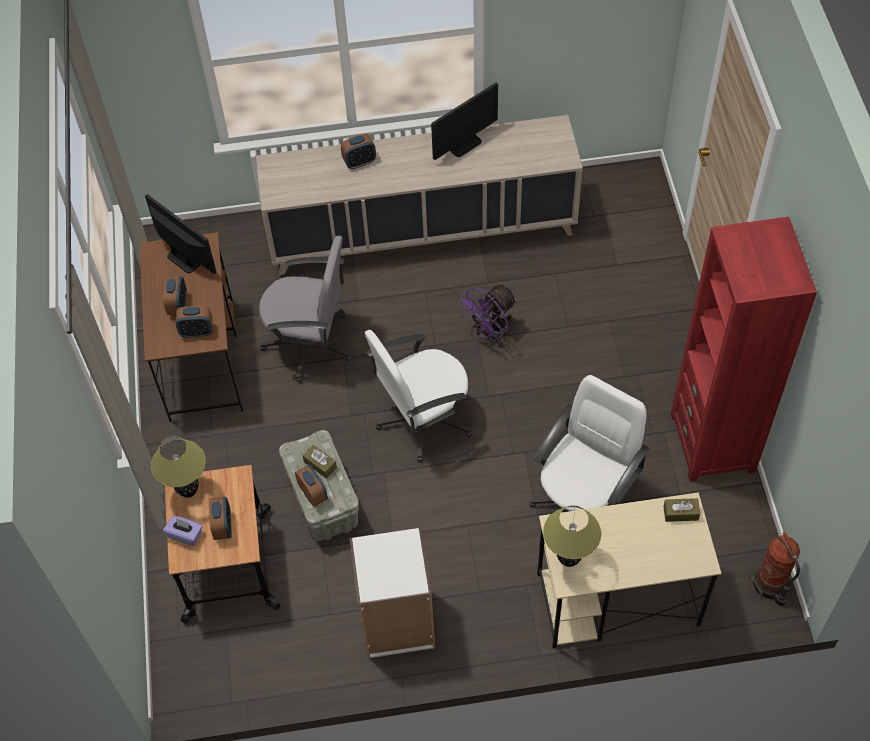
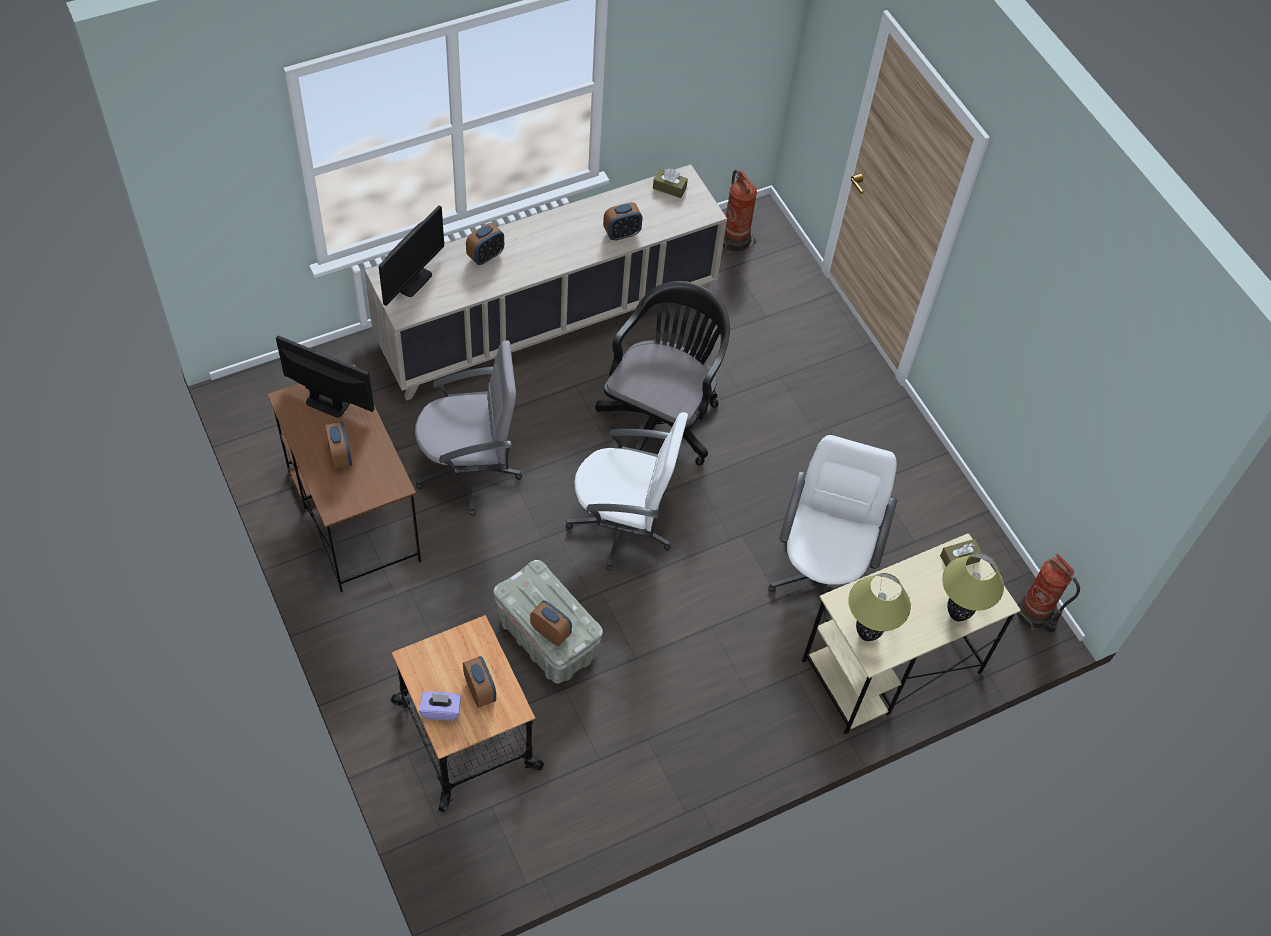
camera: 25 degrees left, 0 degrees up
(188, 491) = (426, 662): table lamp -> table lamp (957, 615)
(197, 331) = (374, 481): alarm clock -> alarm clock (622, 233)
(320, 464) = (546, 598): brown tissue box -> brown tissue box (669, 188)
(397, 623) = (675, 750): white bookcase -> none
(423, 420) = (623, 525): white office chair -> white office chair turned 120 degrees counterclockwise
(463, 144) = (592, 215): monitor -> monitor (412, 280)
(490, 334) = (661, 418): purple fan -> black office chair
(613, 190) = (734, 239): none -> fire extinguisher
(713, 442) = (928, 481): red bookcase -> none

